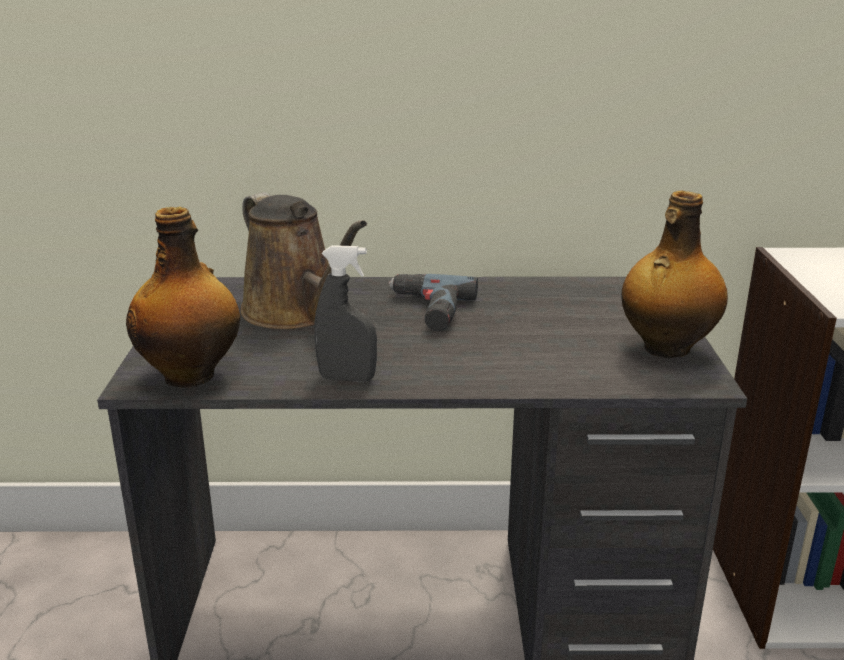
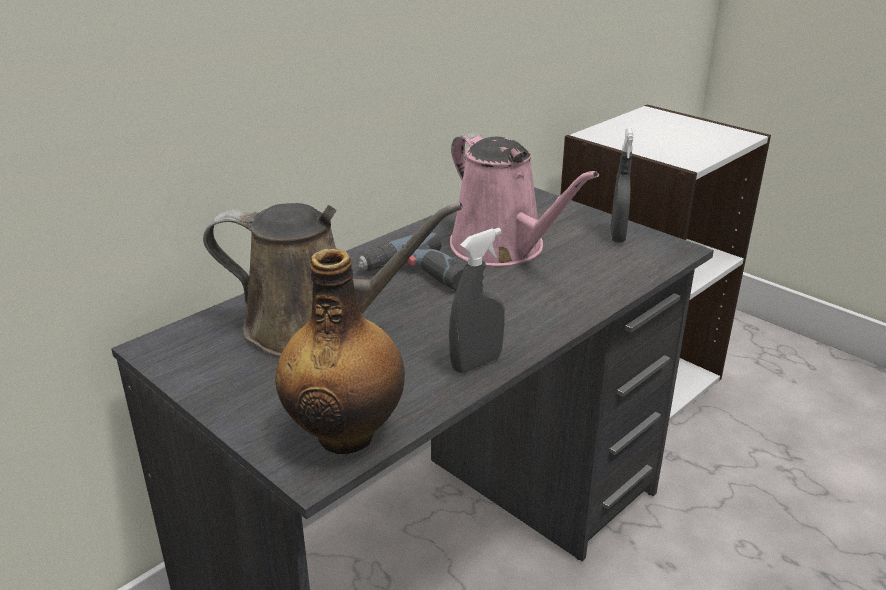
camera: 45 degrees left, 5 degrees up
(535, 318) = (503, 248): none -> pink watering can
(665, 348) = (617, 235): bottle -> grey spray bottle

